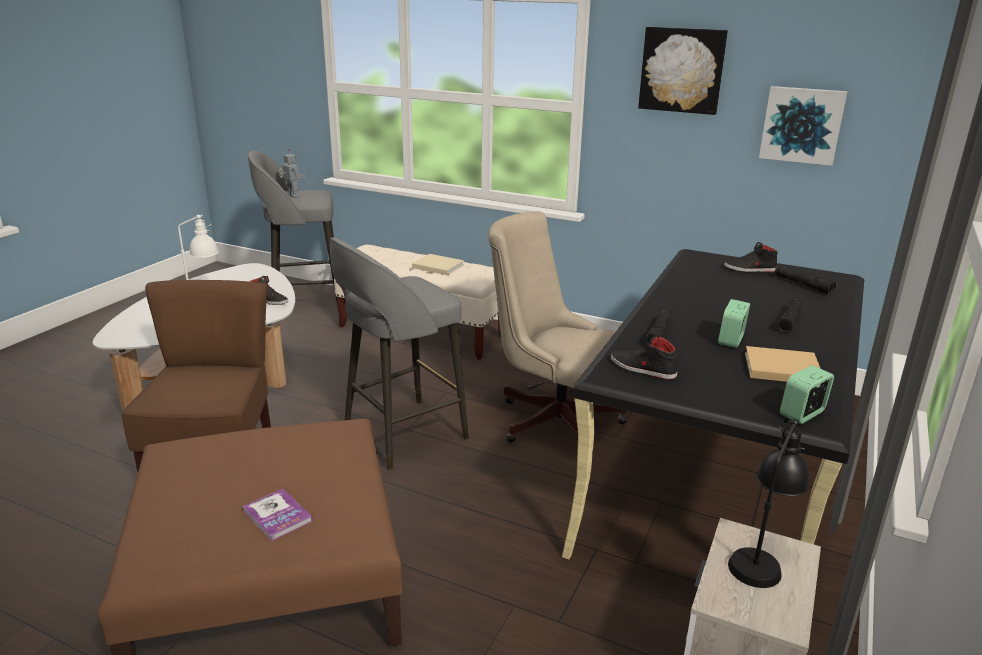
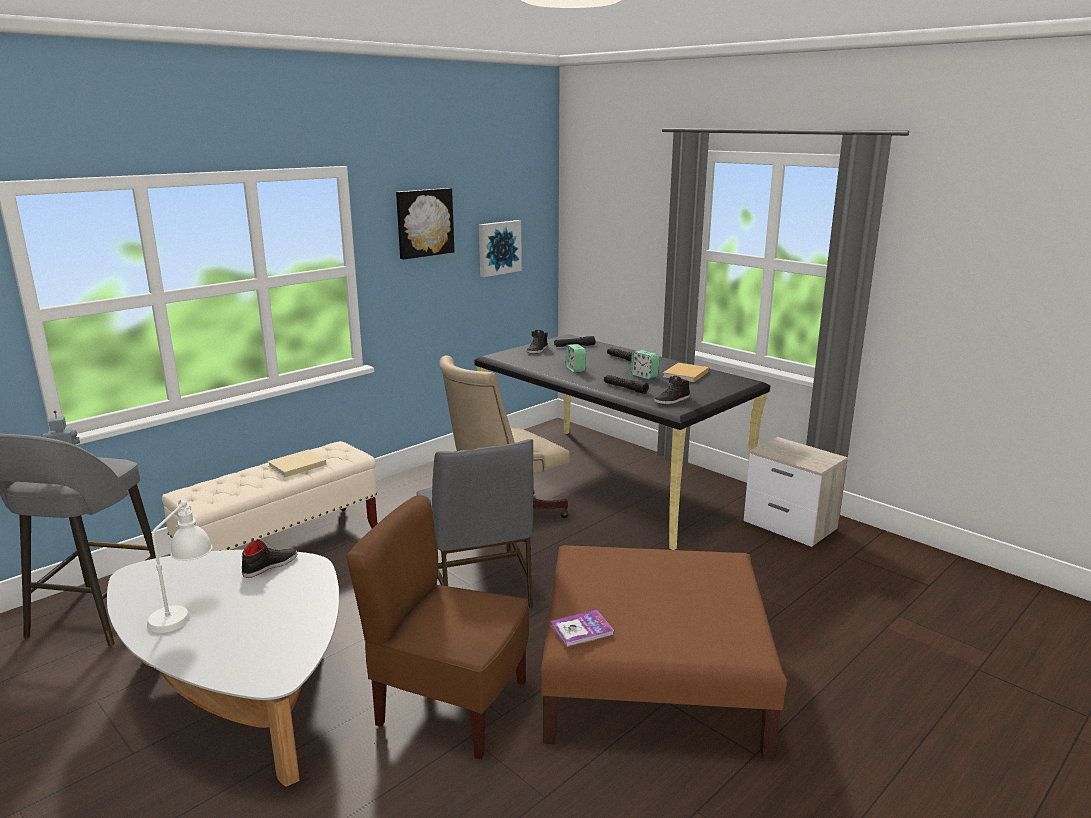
camera: 70 degrees left, 5 degrees down
(277, 516) = (698, 588): book -> book (581, 630)
(401, 434) = (478, 588): grey stool -> grey chair
(760, 556) = (783, 449): black table lamp -> none
(802, 414) = (737, 381): alarm clock -> alarm clock (575, 369)

